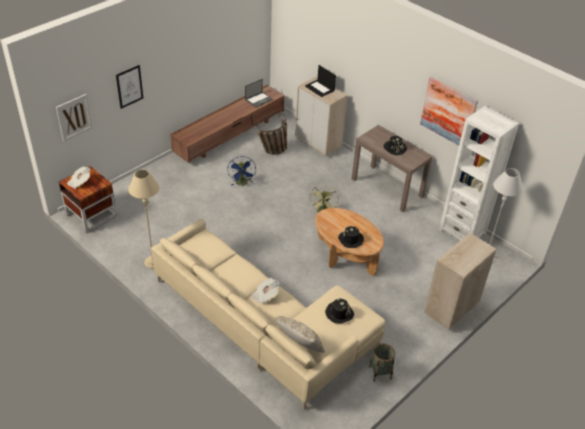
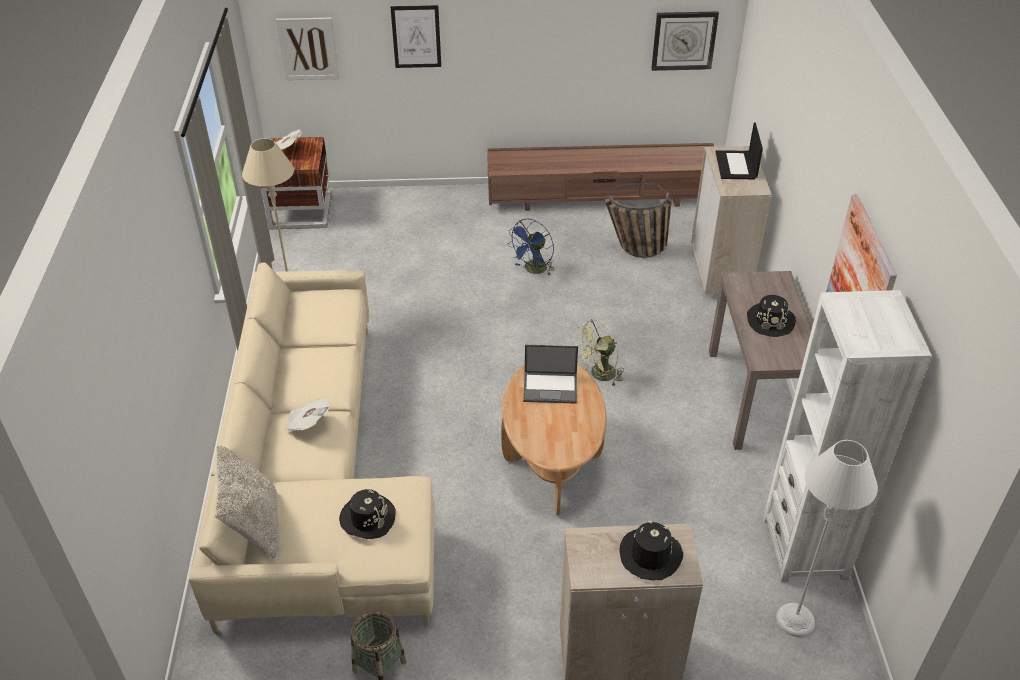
camera: 45 degrees right, 0 degrees up
(249, 38) = (684, 40): none -> wall clock
(259, 99) = (673, 158): laptop -> laptop (551, 387)
(350, 240) = (536, 425): black hat -> black hat (650, 555)

